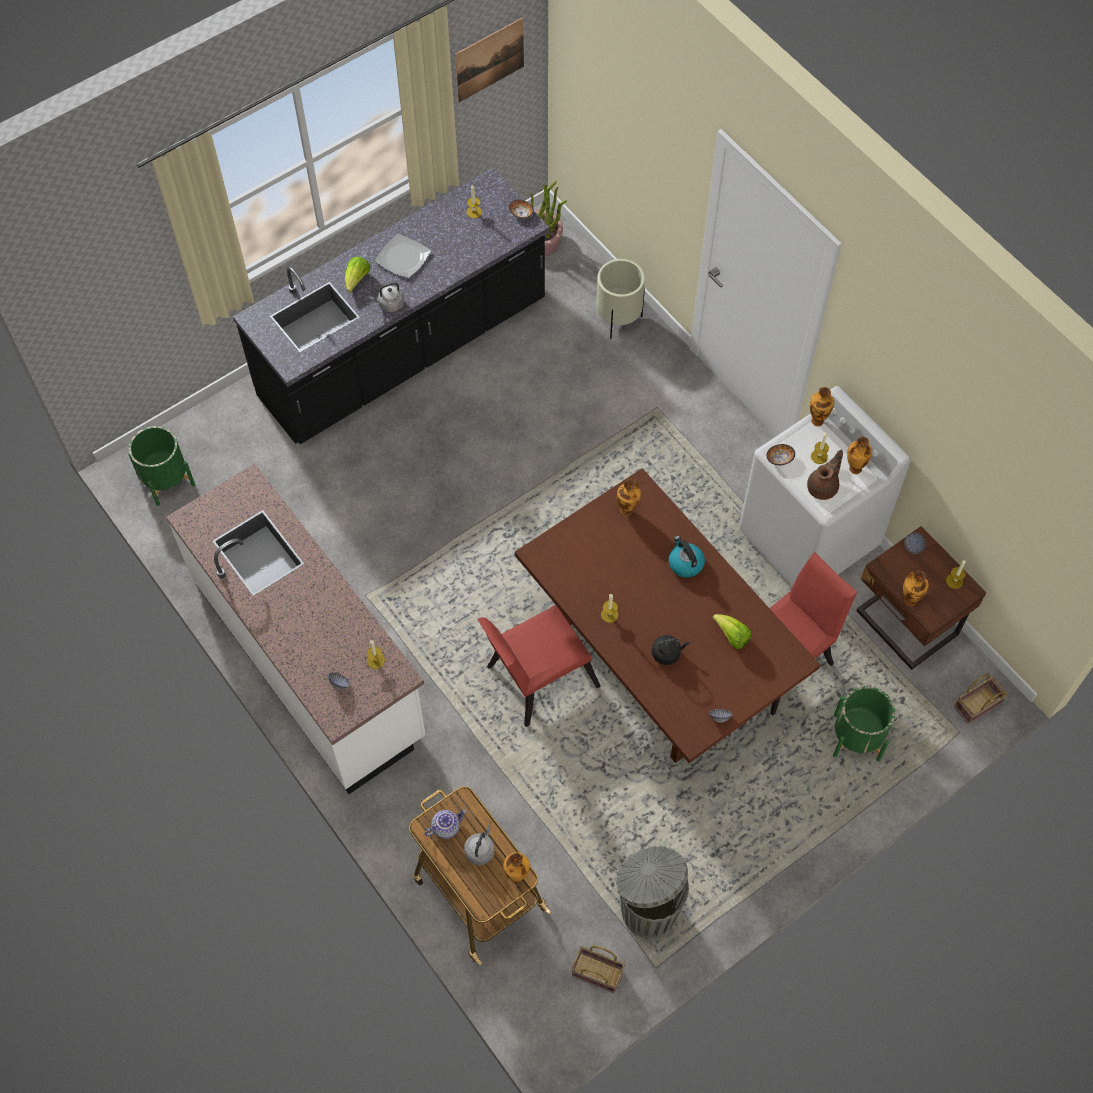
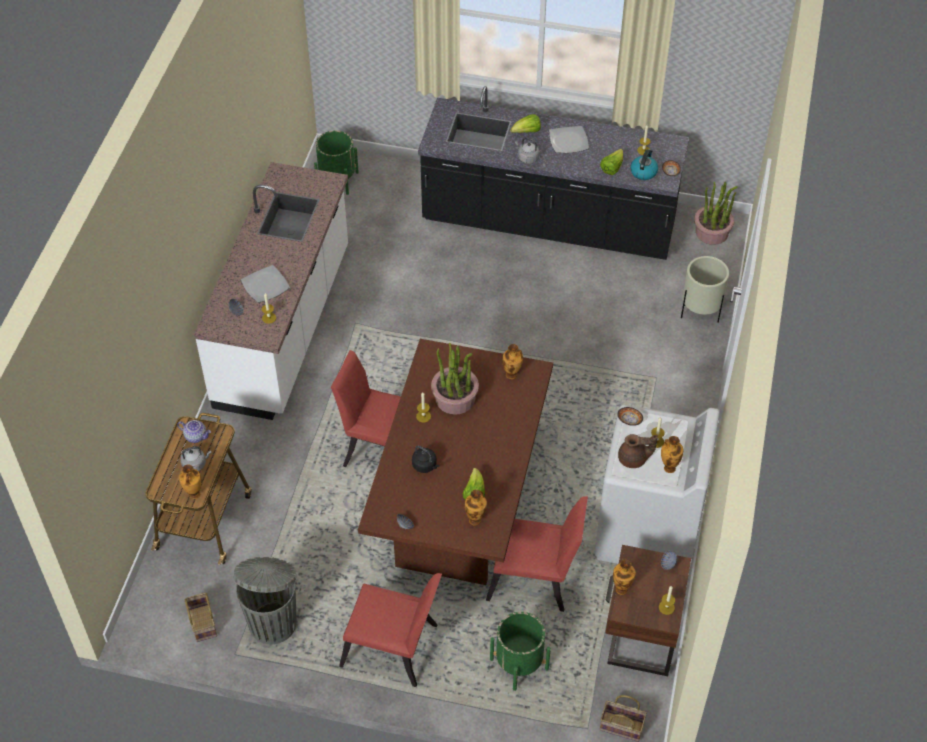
camera: 50 degrees right, 10 degrees down
(331, 635) = (266, 286): none -> plate
(470, 251) = (612, 168): none -> lettuce
(489, 59) = (720, 48): picture -> none
(613, 575) = (455, 399): none -> potted plant
(685, 563) = (504, 432): kettle -> kettle (643, 172)
(761, 826) = (395, 649): none -> red chair
(817, 420) = (685, 422): vase -> vase (475, 520)

